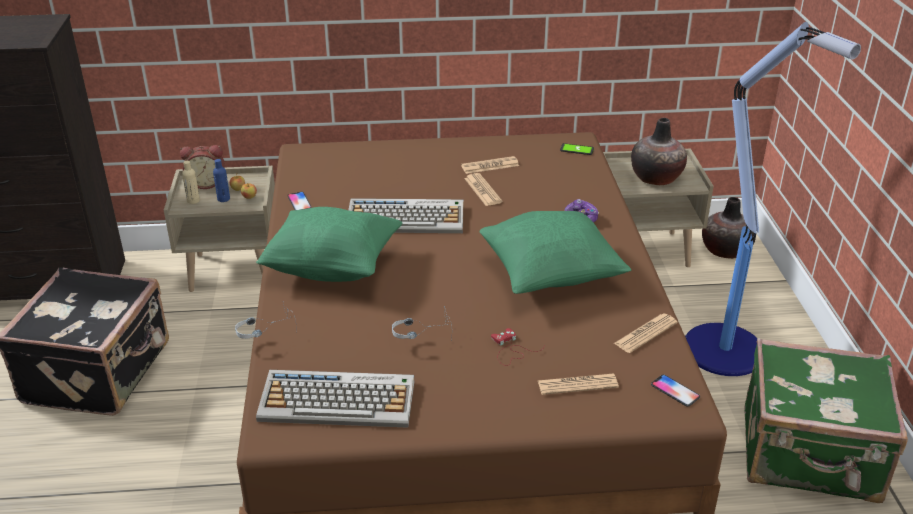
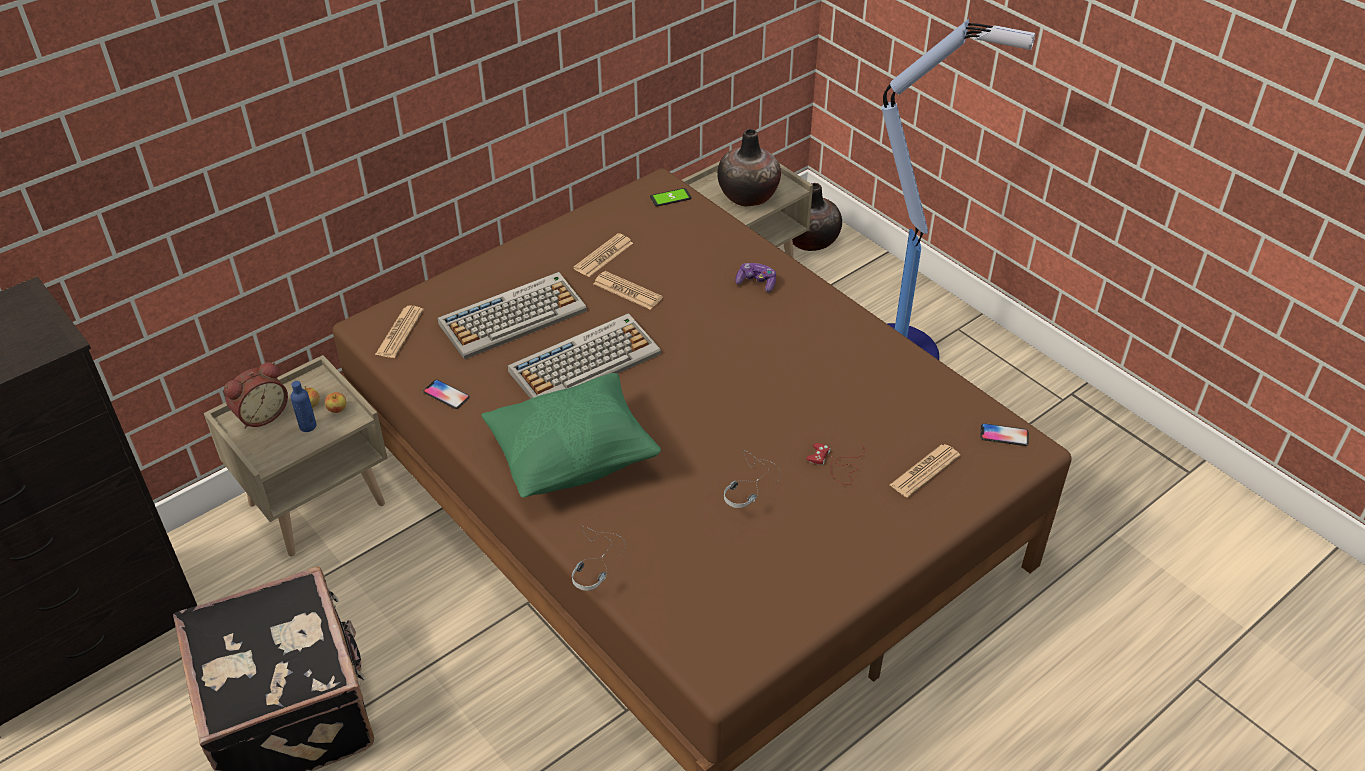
camera: 35 degrees left, 10 degrees up
(193, 201) = (271, 445): beige bottle -> none
(339, 400) = (740, 602): keyboard -> keyboard (513, 316)
(550, 276) = (792, 366): green pillow -> none
(645, 333) = (929, 388): newspaper -> newspaper (399, 332)
(810, 456) = (1043, 427): green suitcase -> none

